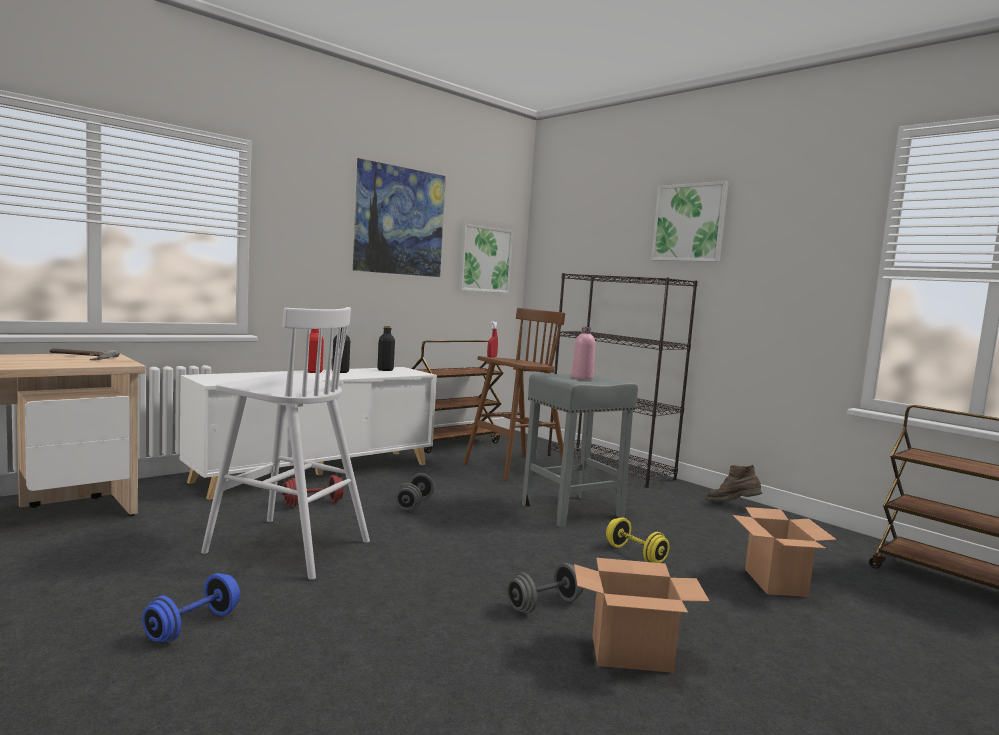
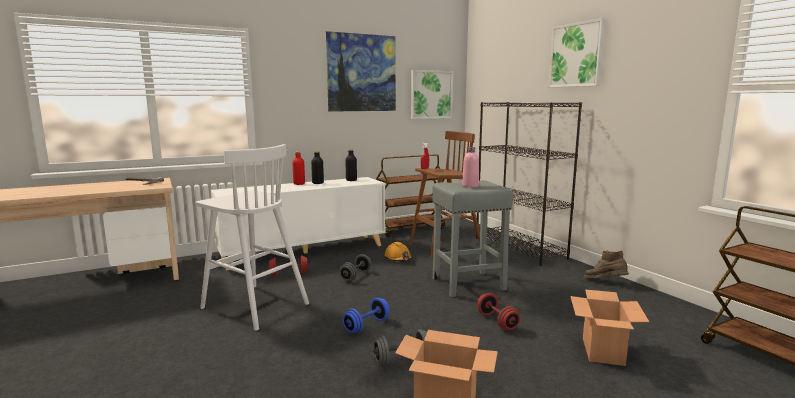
camera: 15 degrees right, 5 degrees up
(193, 626) = (166, 359): blue dumbbell -> blue dumbbell (366, 326)
(460, 481) = (398, 258): none -> orange hard hat
(635, 554) = (497, 321): yellow dumbbell -> red dumbbell

